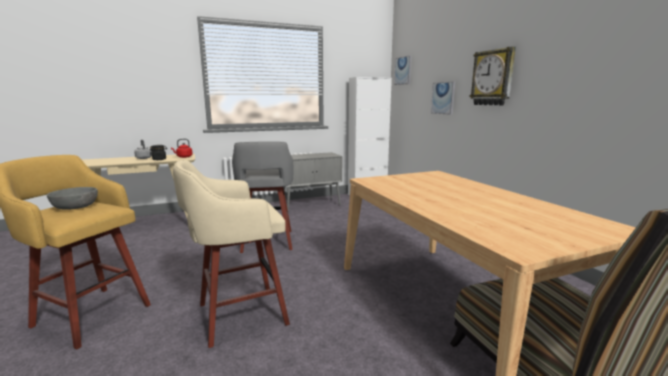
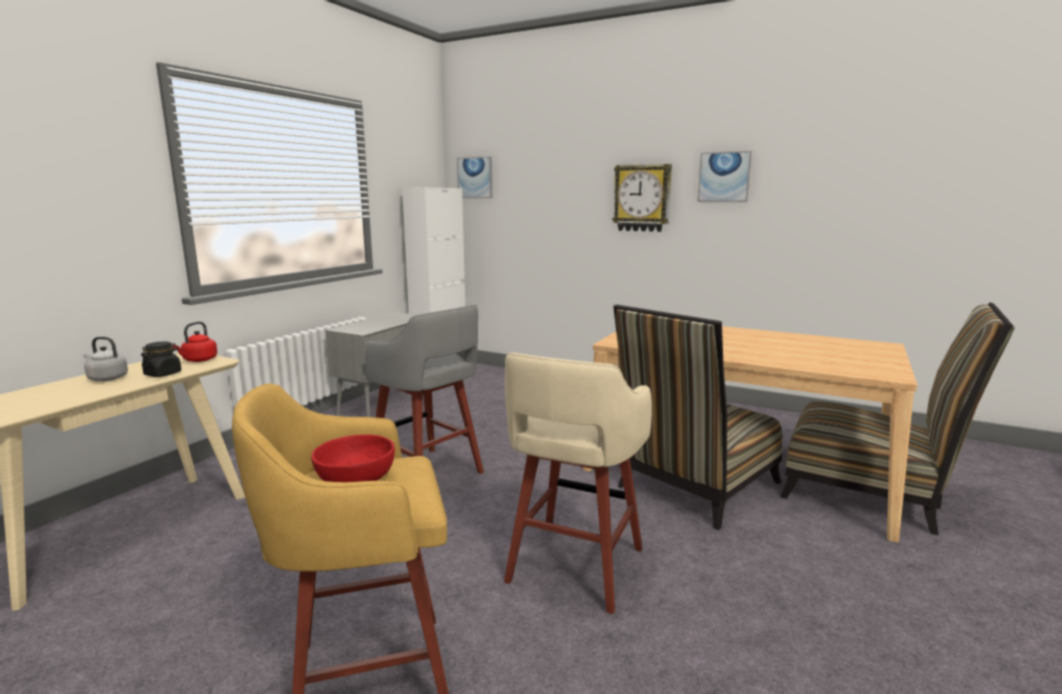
camera: 40 degrees left, 0 degrees up
(75, 207) = (355, 478): grey bowl -> red bowl
(392, 306) = (693, 488): none -> chair
(443, 98) = (561, 220): picture -> picture (724, 177)

